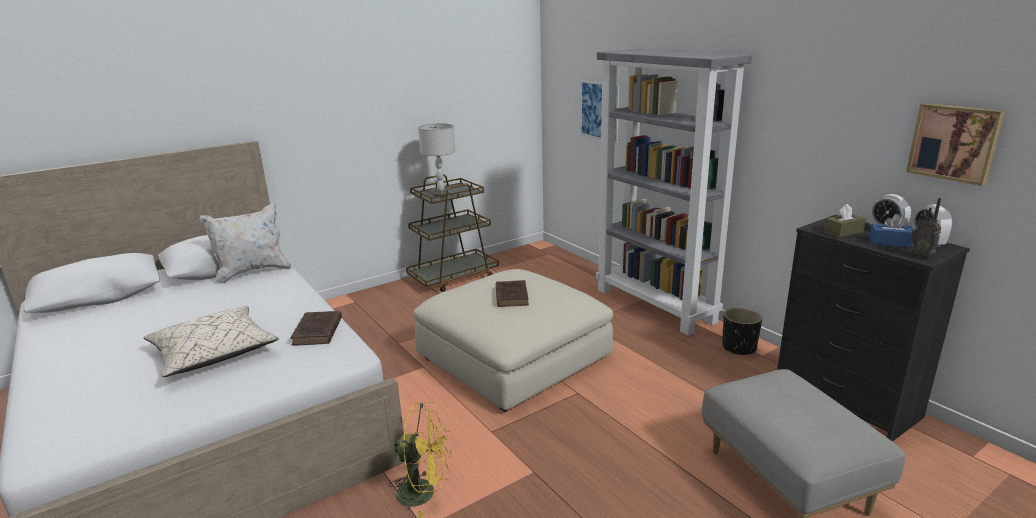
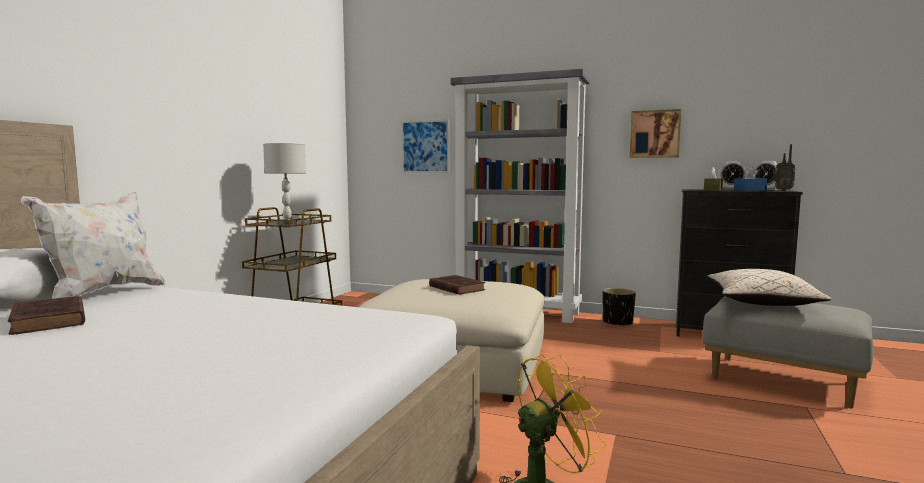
camera: 35 degrees left, 15 degrees down
(213, 353) = (195, 352): beige pillow -> beige pillow (762, 302)
(317, 332) = (329, 313): brown book -> brown book (49, 321)
(954, 142) = (762, 120): picture -> picture (655, 134)

